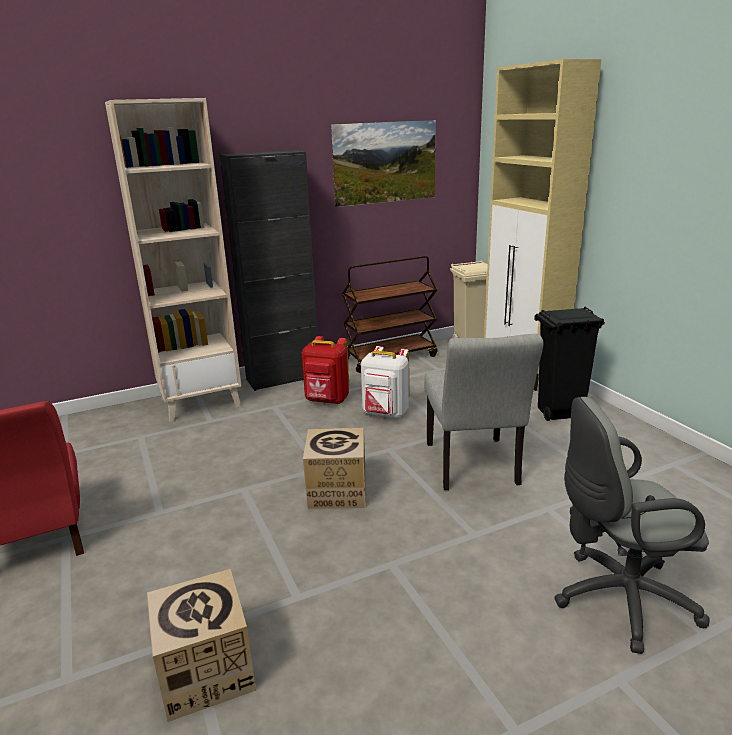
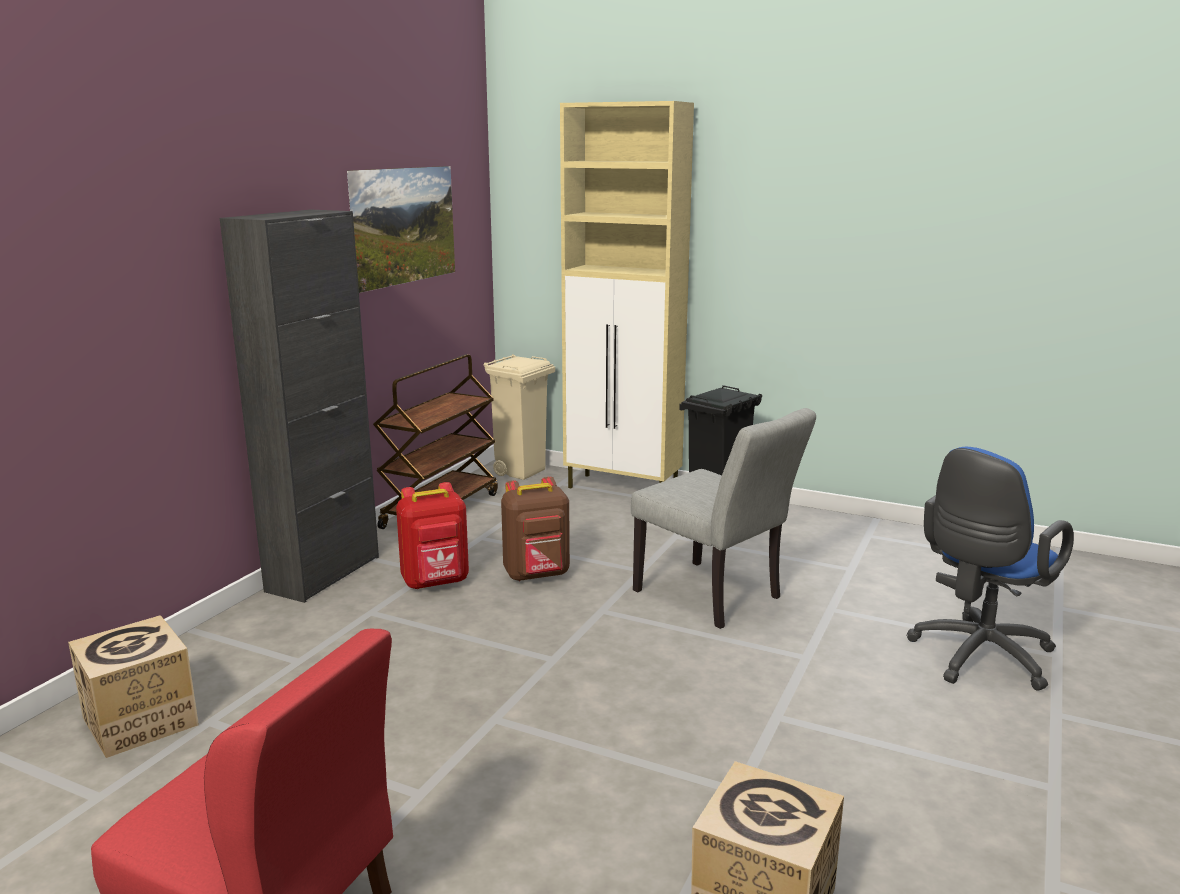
camera: 40 degrees left, 5 degrees down
(201, 402) = (237, 643): beige bookcase -> none
(337, 491) = (613, 674): cardboard box -> cardboard box (140, 721)
(385, 414) = (537, 575): white backpack -> brown backpack
(617, 599) = (977, 658): grey office chair -> blue office chair

